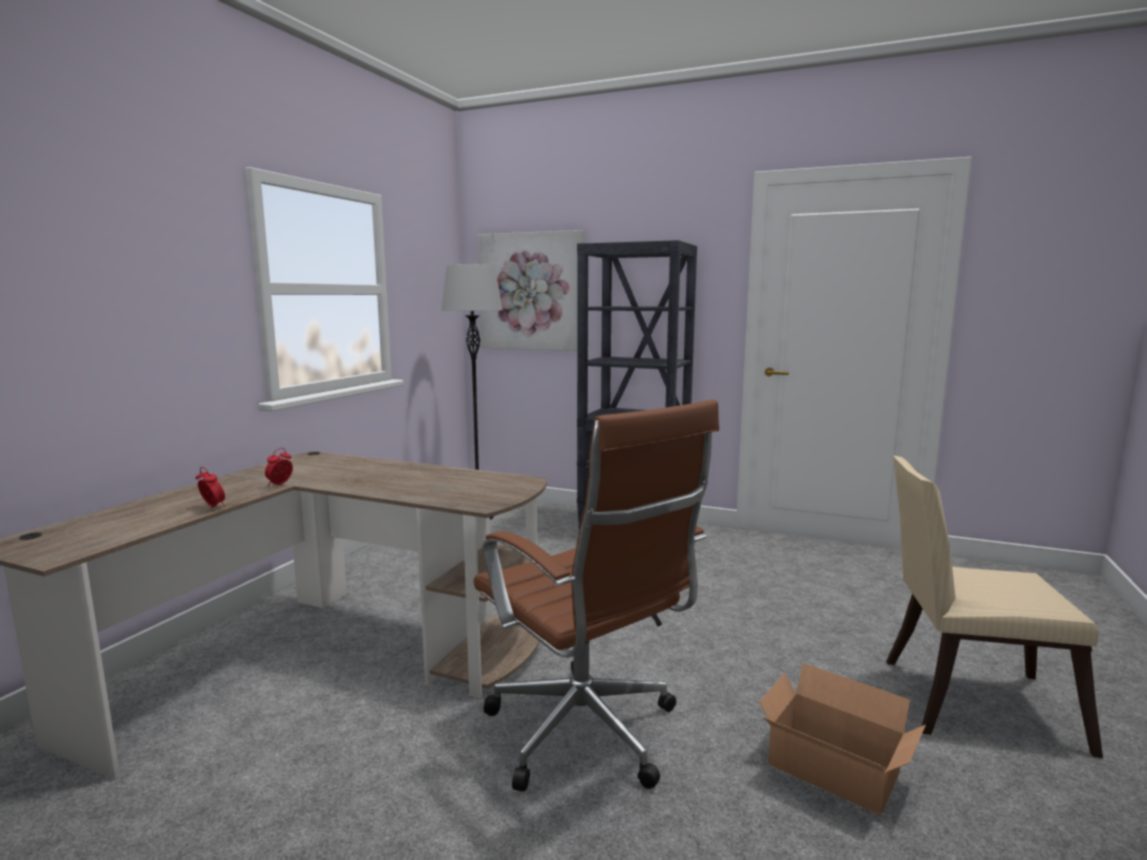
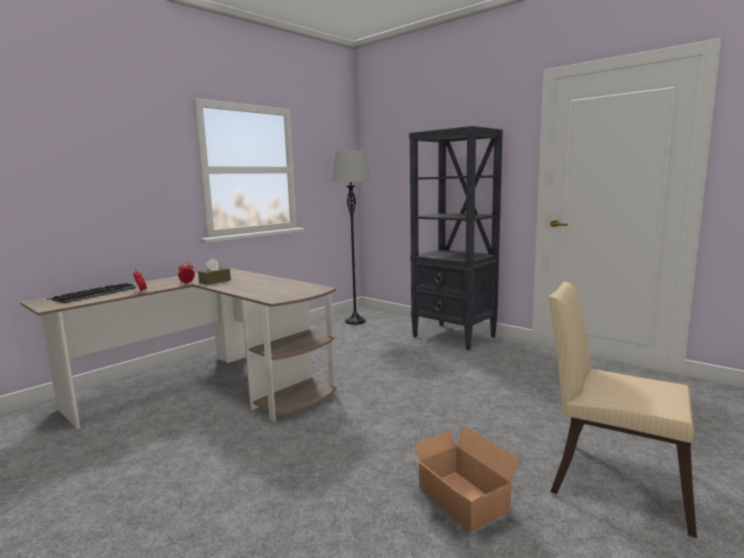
camera: 20 degrees right, 0 degrees up
(124, 519) = (97, 294): none -> keyboard
(327, 478) = (215, 281): none -> brown tissue box
(531, 291) = (397, 168): picture -> none
(588, 736) = (319, 451): brown office chair -> none

